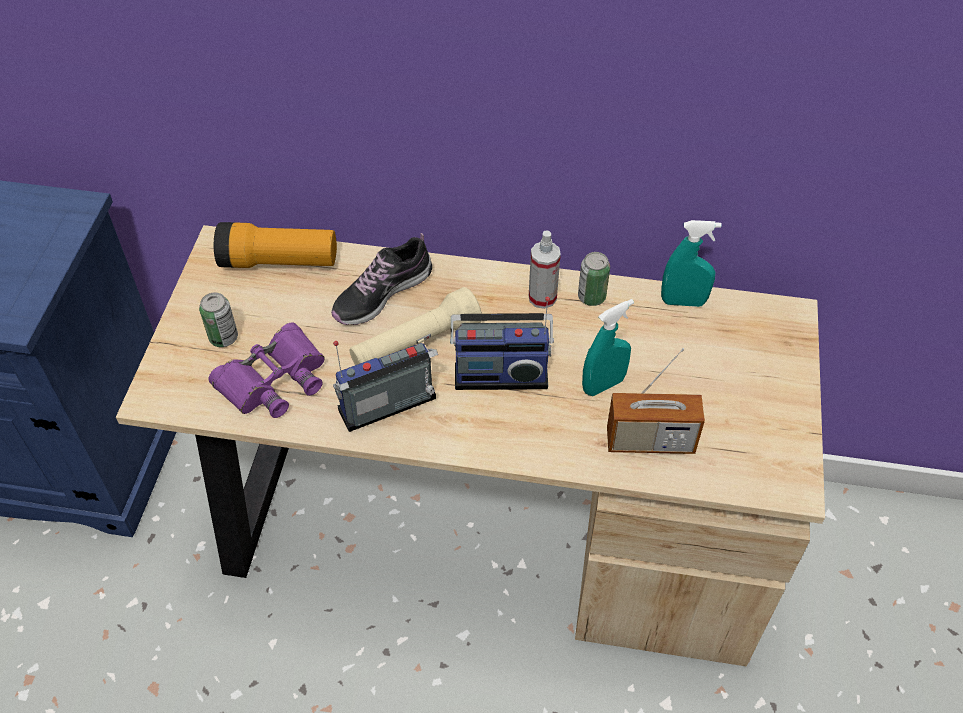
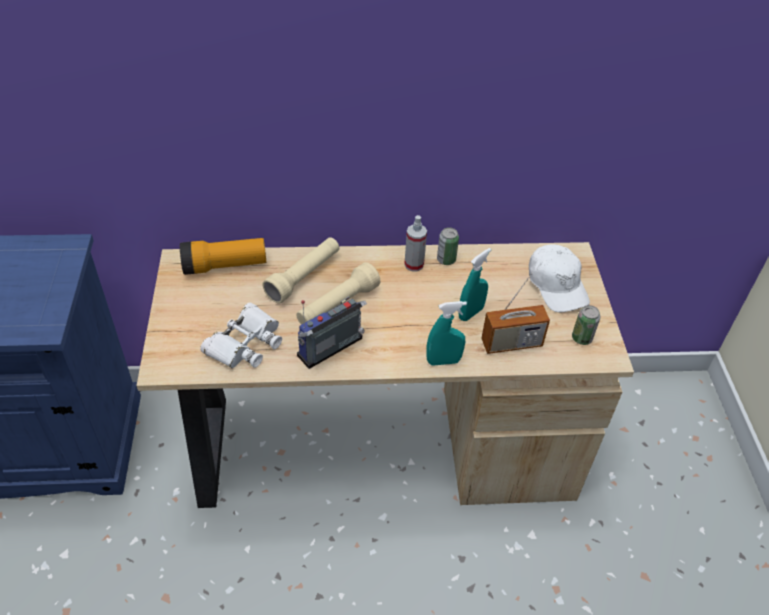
camera: 15 degrees left, 5 degrees down
(223, 338) = (200, 321): can -> can (581, 338)
(274, 379) = (245, 343): purple binoculars -> white binoculars
(382, 293) = (304, 277): shoe -> beige flashlight
(500, 373) = (401, 316): radio -> none
(683, 301) = (506, 254): turquoise spray bottle -> turquoise spray bottle (443, 361)
(746, 361) = (556, 285): none -> white cap

